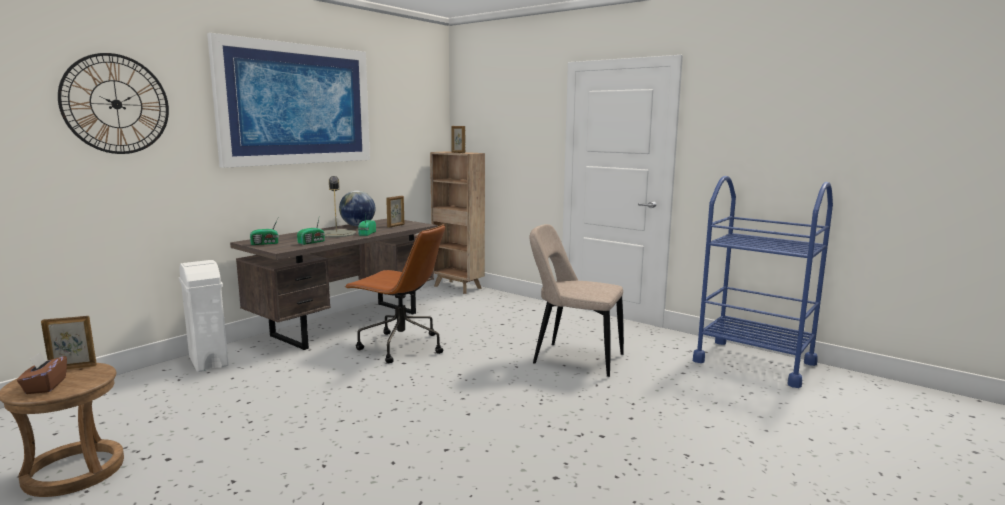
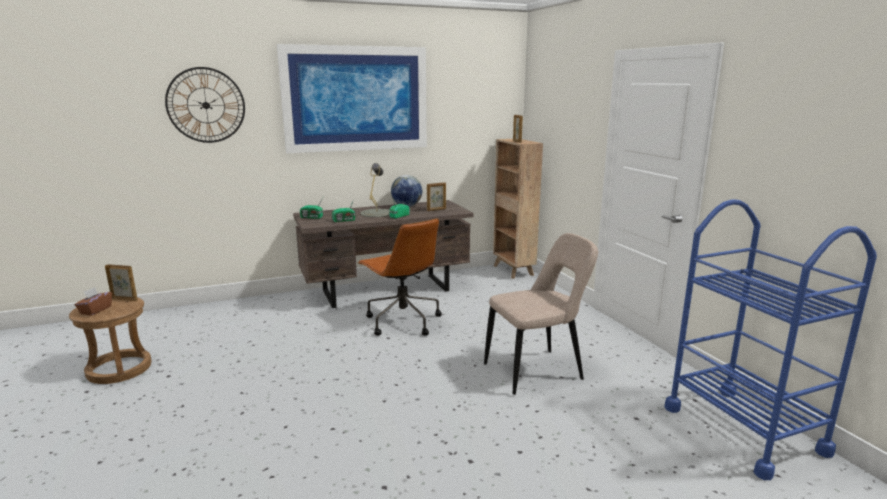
camera: 30 degrees right, 5 degrees up
(209, 361) = (265, 304): white trash can -> none
(574, 359) = (537, 371): beige chair -> beige chair turned 105 degrees clockwise

